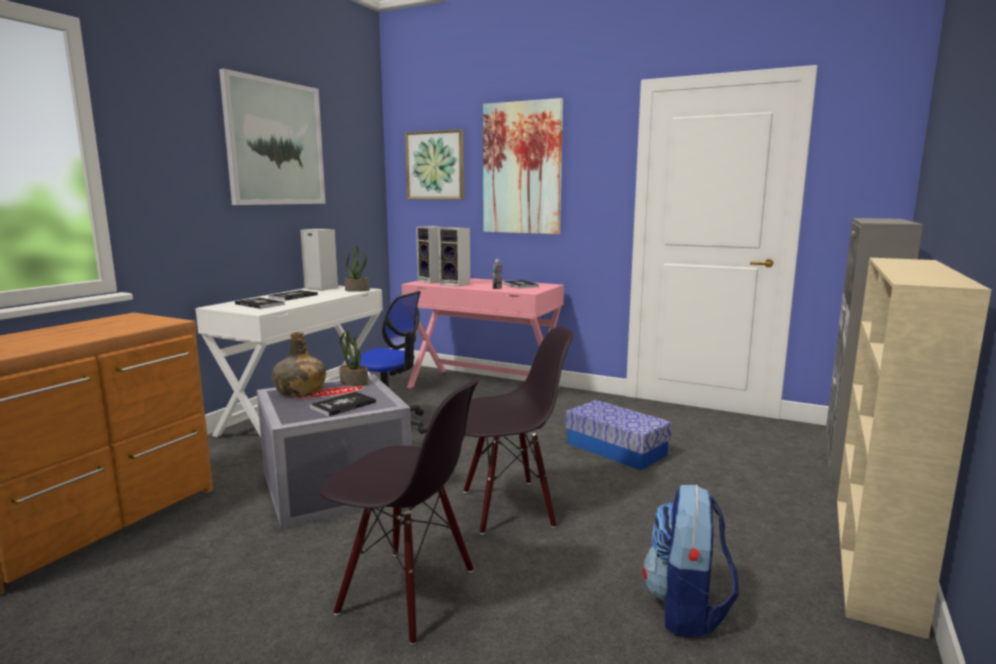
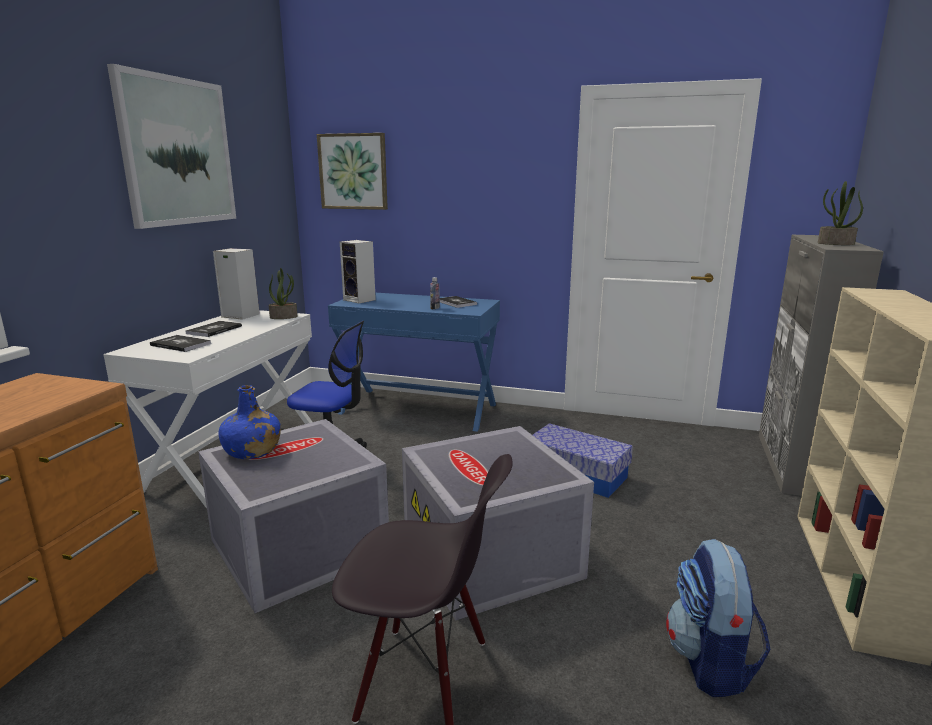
camera: 10 degrees left, 5 degrees up
(300, 392) = (252, 451): green bottle -> blue bottle
(343, 405) = (309, 466): book -> none
(353, 383) = (308, 433): potted plant -> potted plant (835, 244)
(456, 284) = (388, 303): speaker -> none
(483, 387) = (419, 408): pink desk -> blue desk
(508, 507) = (494, 557): black chair -> grey storage box
(522, 168) = (452, 177): picture -> none

